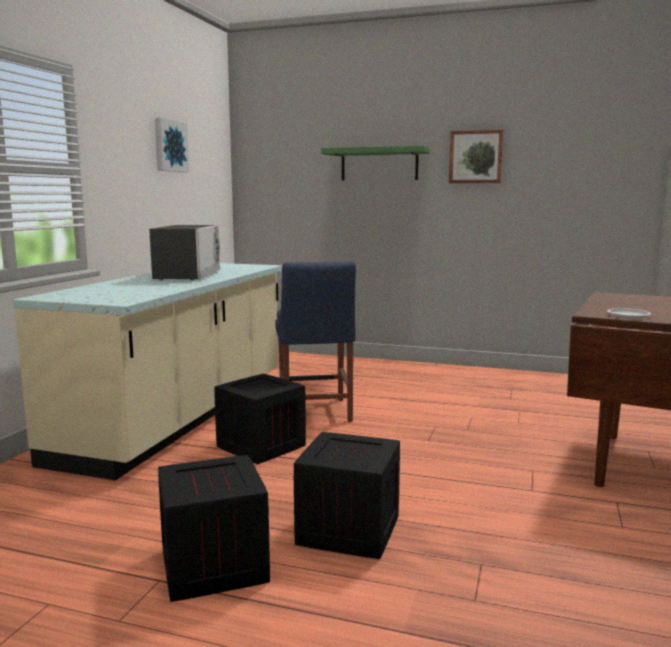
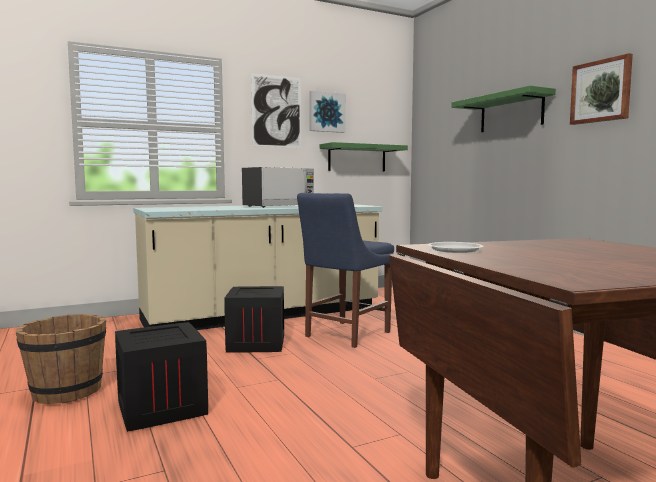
camera: 45 degrees right, 5 degrees down
(128, 144) = (276, 111): none -> picture
(196, 204) = (357, 158): none -> green shelf
(212, 565) = (66, 392): crate -> brown bucket

